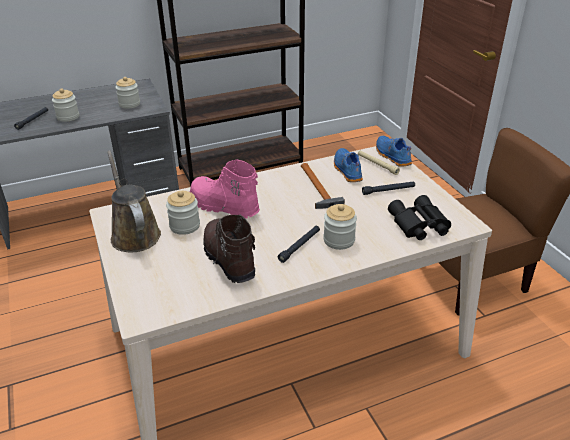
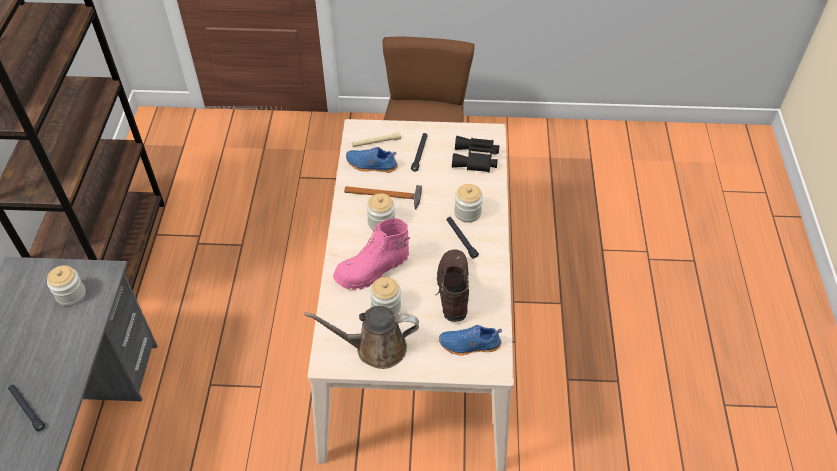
camera: 65 degrees left, 15 degrees up
(68, 117) = (51, 367): jar -> jar (381, 222)
(228, 259) = (452, 290): brown boot -> brown boot turned 90 degrees clockwise
(392, 156) = (369, 127): blue shoe -> blue shoe (469, 345)

